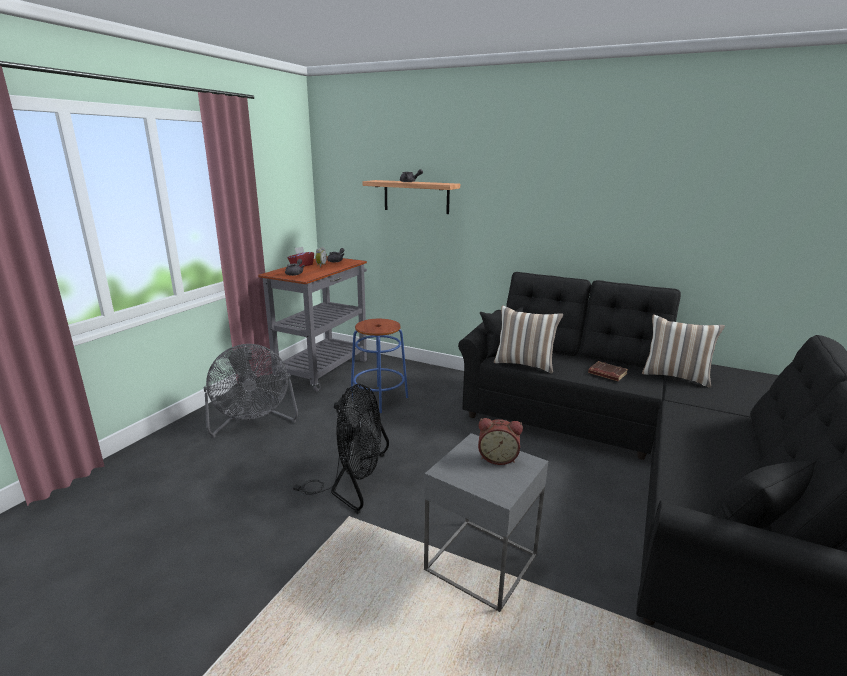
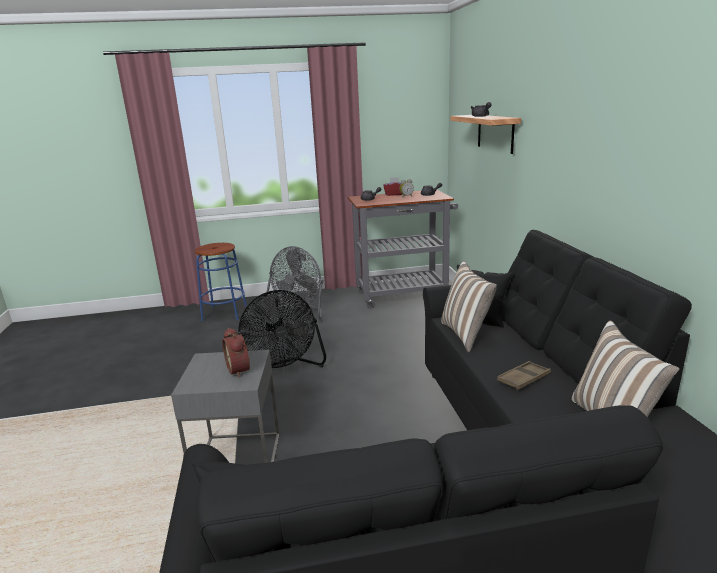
camera: 55 degrees right, 0 degrees up
(379, 398) = (397, 330): blue stool -> blue stool (224, 313)
(606, 374) = (523, 379): brown book -> brown tray

